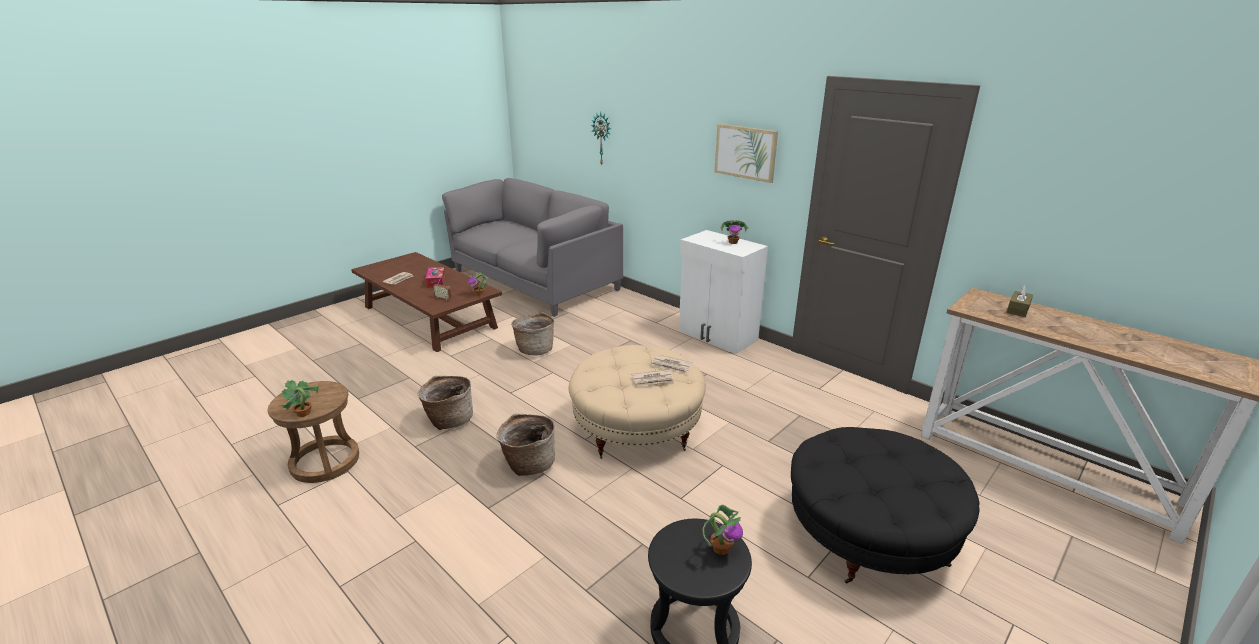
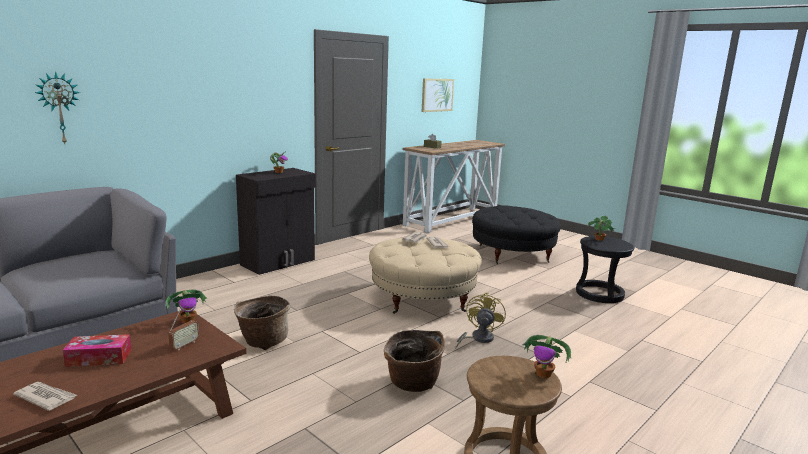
camera: 90 degrees left, 10 degrees down
(528, 464) = (478, 339): basket -> yellow fan
(717, 336) = (279, 262): white cabinet -> black cabinet
(745, 152) = (261, 94): picture -> picture (437, 95)

